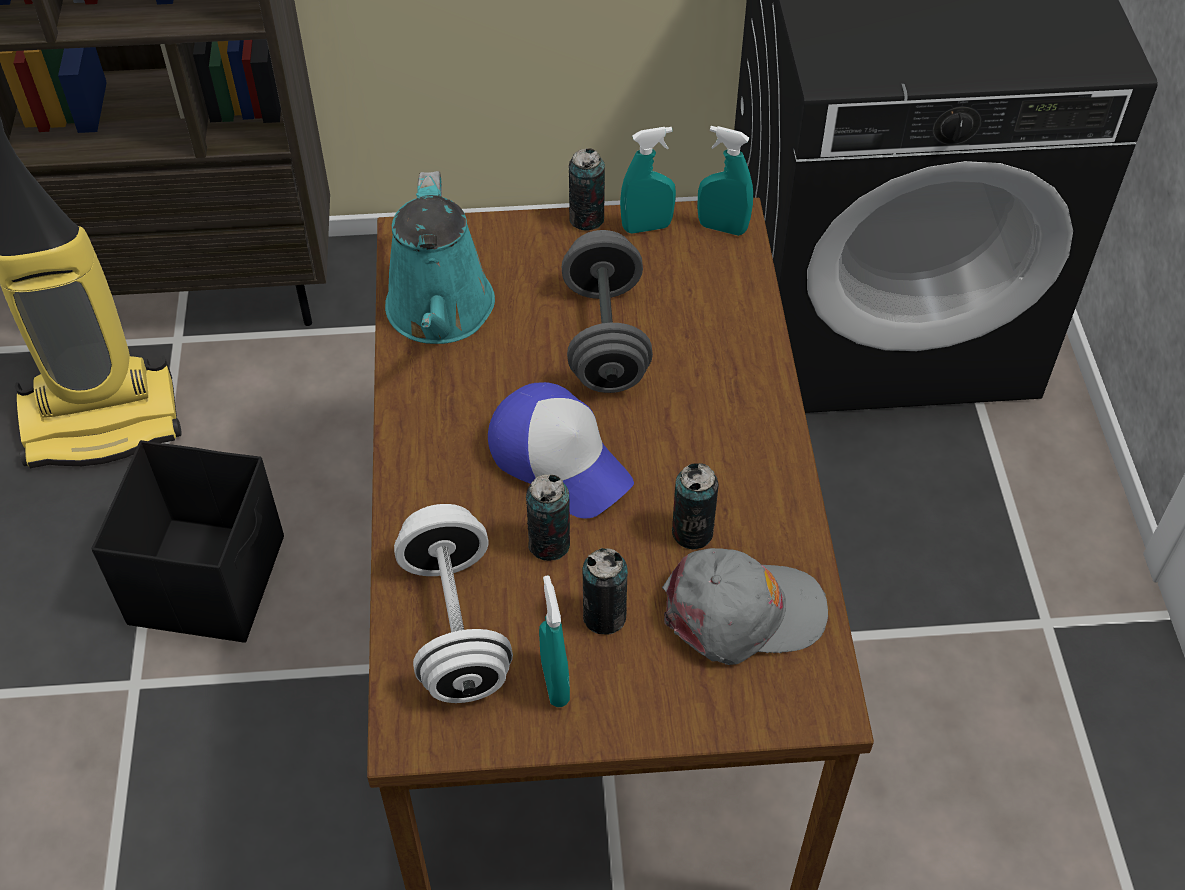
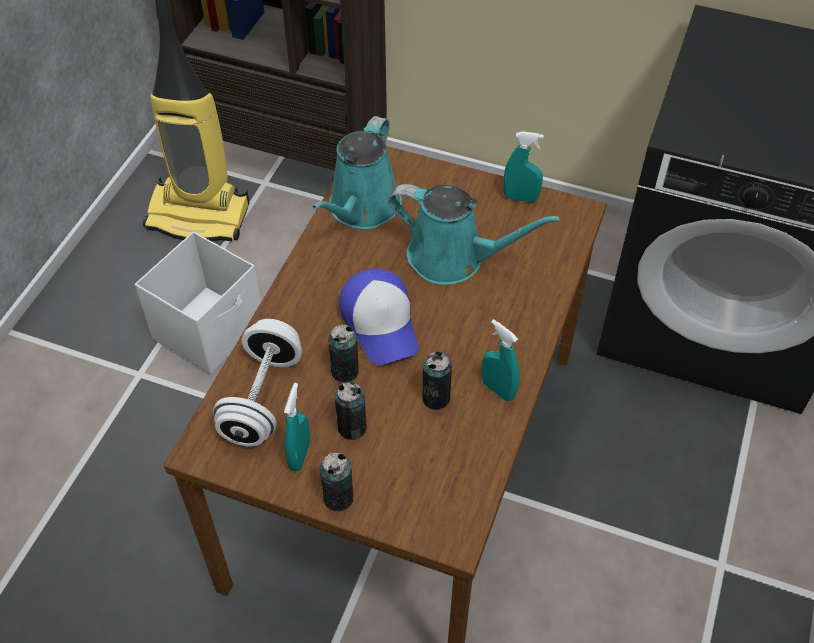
camera: 25 degrees right, 0 degrees up
(209, 579) = (210, 330): black storage box -> white storage box
(586, 219) = (485, 180): can -> can (338, 498)
(605, 338) = (453, 258): grey dumbbell -> turquoise watering can
(722, 228) = (569, 214): turquoise spray bottle -> turquoise spray bottle (498, 389)
(743, 612) = (438, 459): grey cap -> none

